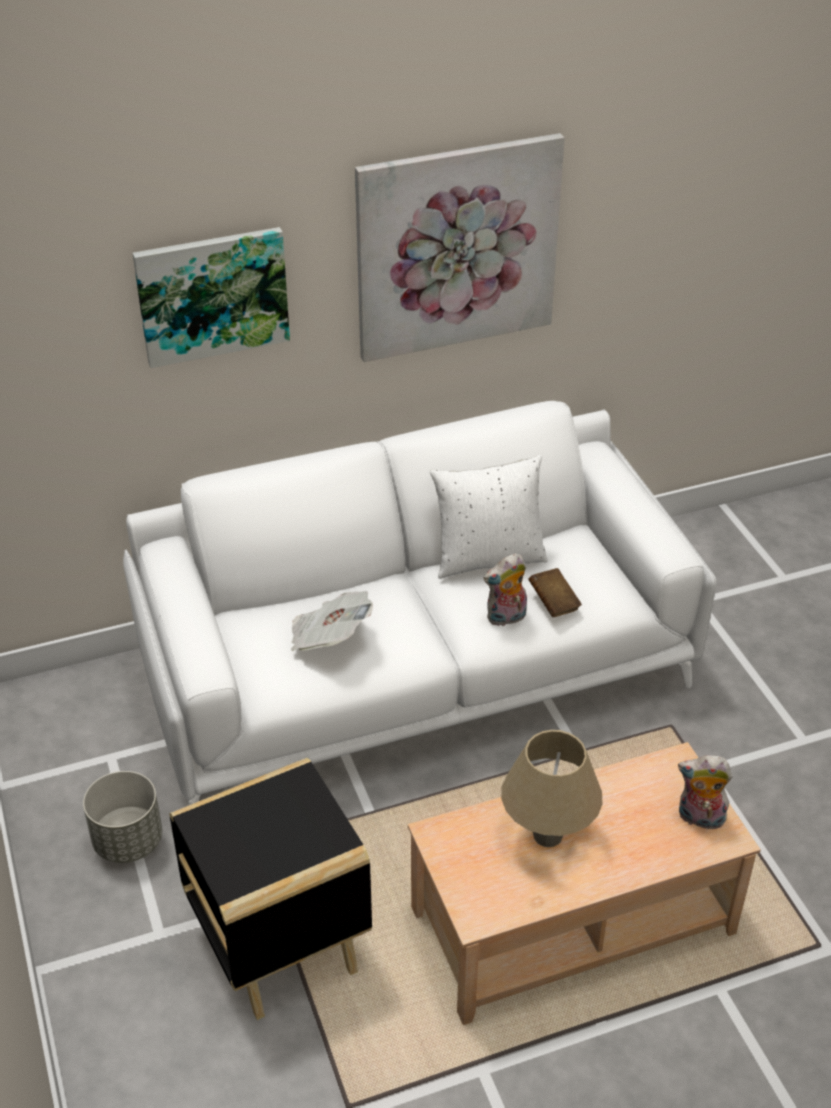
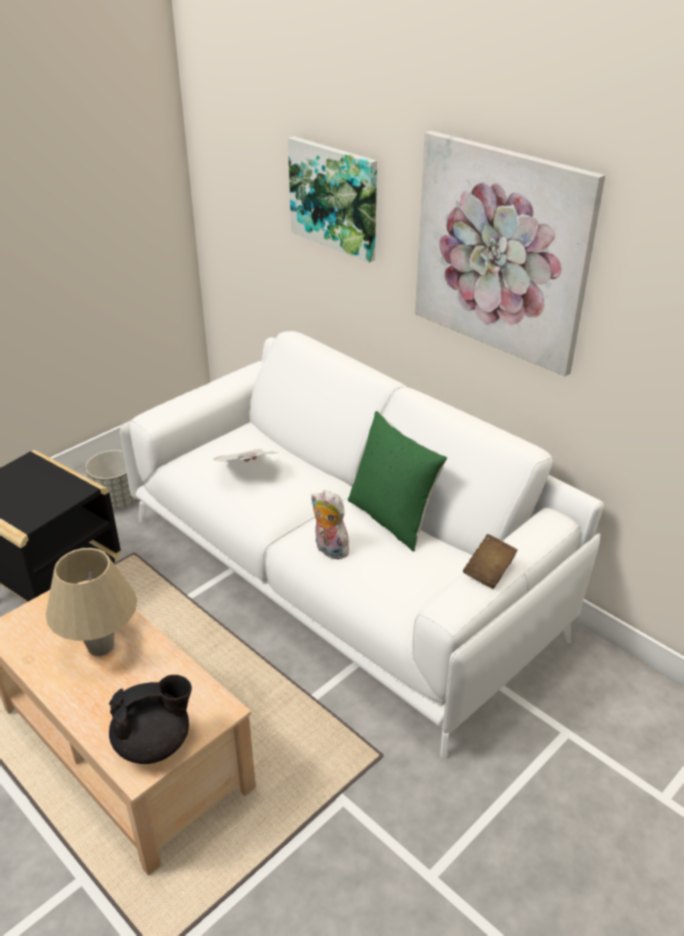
camera: 65 degrees right, 5 degrees down
(488, 558) = (392, 518): white pillow -> green pillow
(554, 602) = (367, 571): brown book -> brown book (489, 571)
(699, 819) = (154, 742): plush toy -> black teapot

